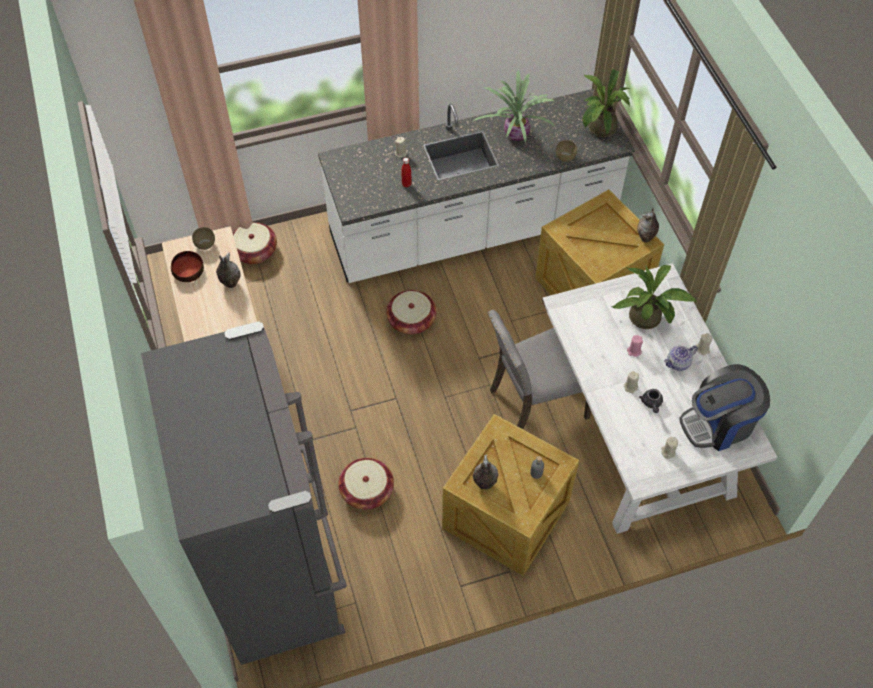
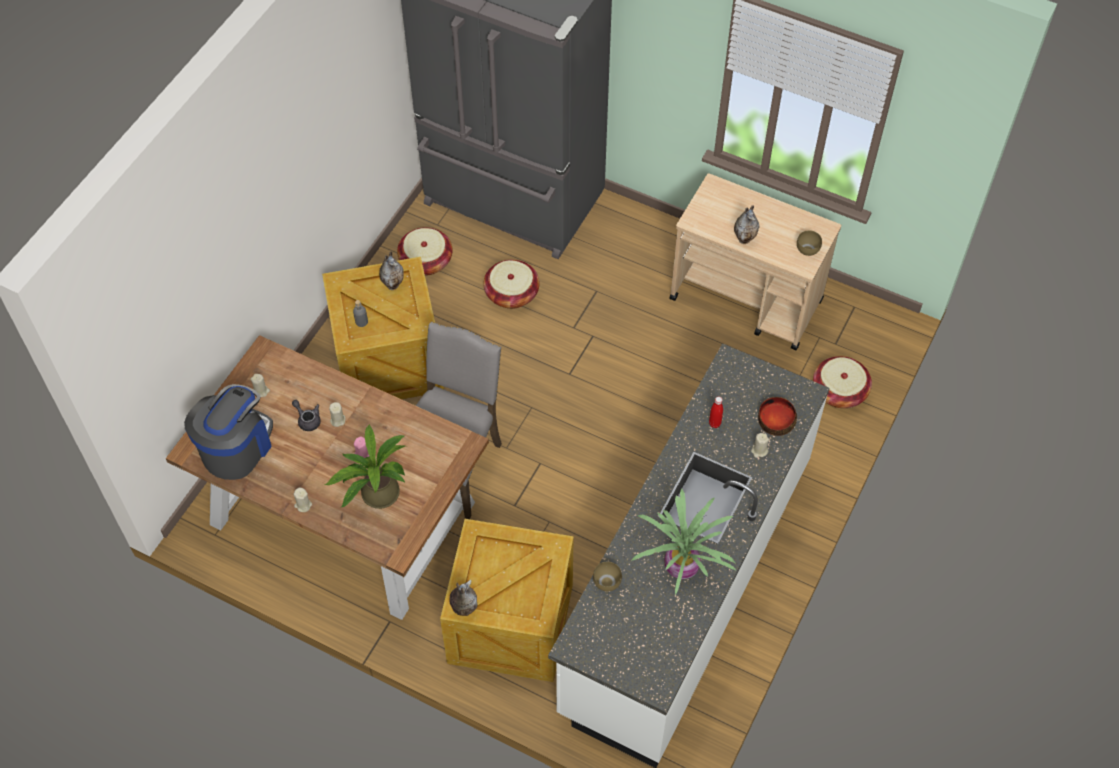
camera: 135 degrees right, 0 degrees up
(188, 271) = (788, 221): bowl -> bowl (776, 421)
(411, 320) = (634, 447): basket -> basket (426, 261)
(599, 130) = (608, 649): potted plant -> none
(638, 431) = (341, 513): white dining table -> brown dining table
(678, 363) = (314, 473): teapot -> none

